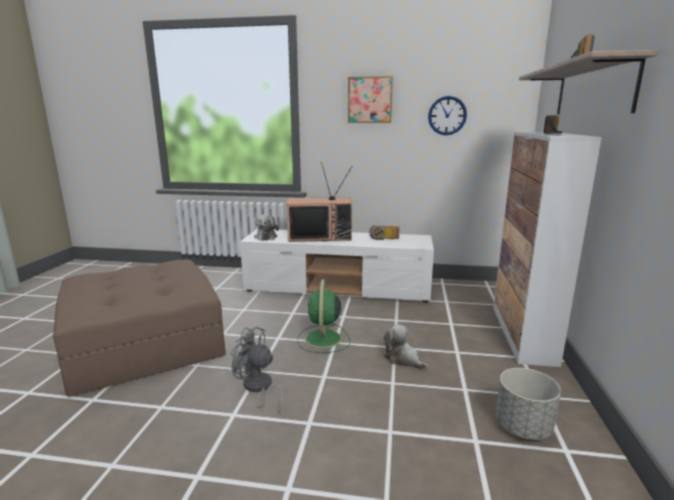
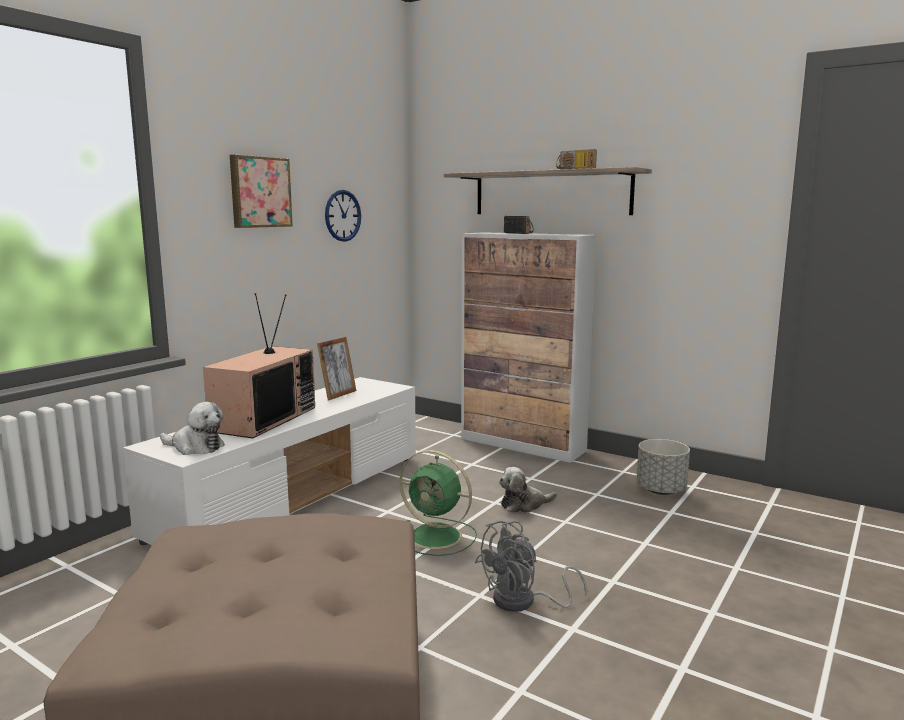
camera: 65 degrees left, 5 degrees down
(384, 239) = (338, 395): radio -> picture frame

